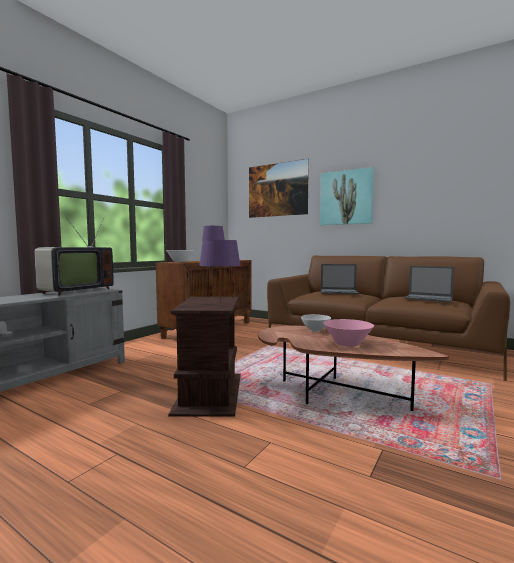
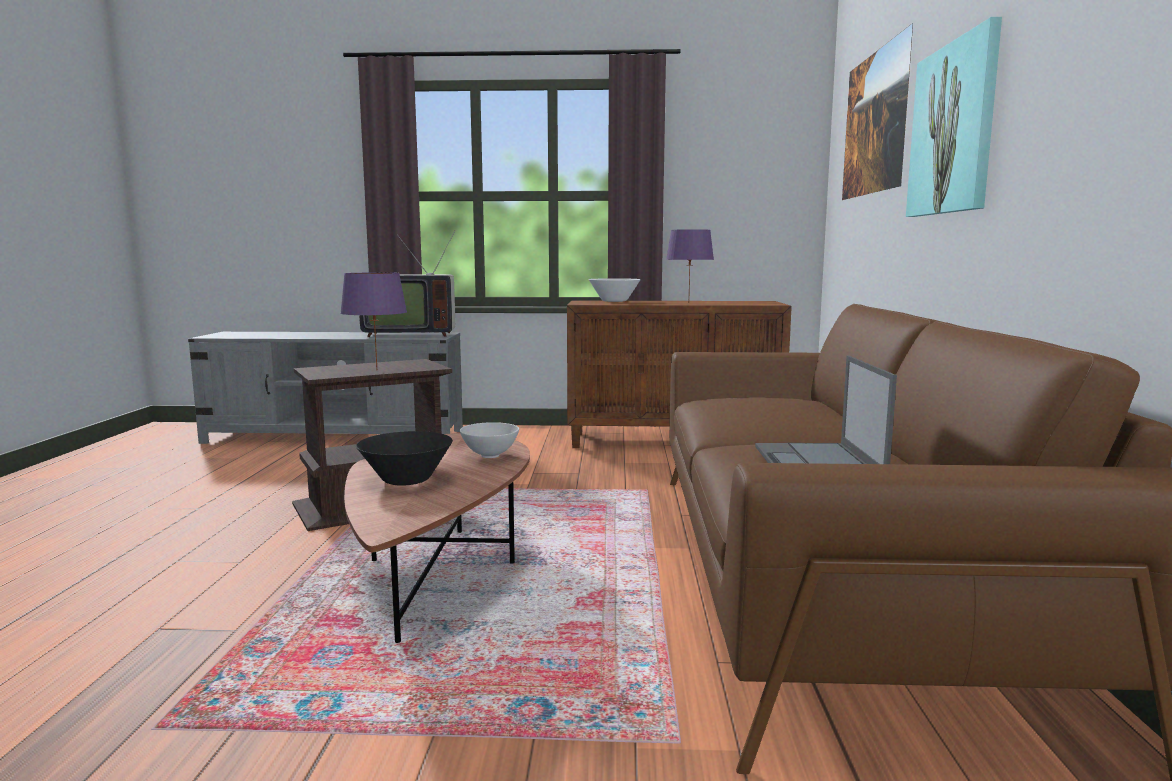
camera: 60 degrees right, 5 degrees up
(339, 292) = (765, 405): laptop -> none
(348, 344) = (406, 480): pink bowl -> black bowl

